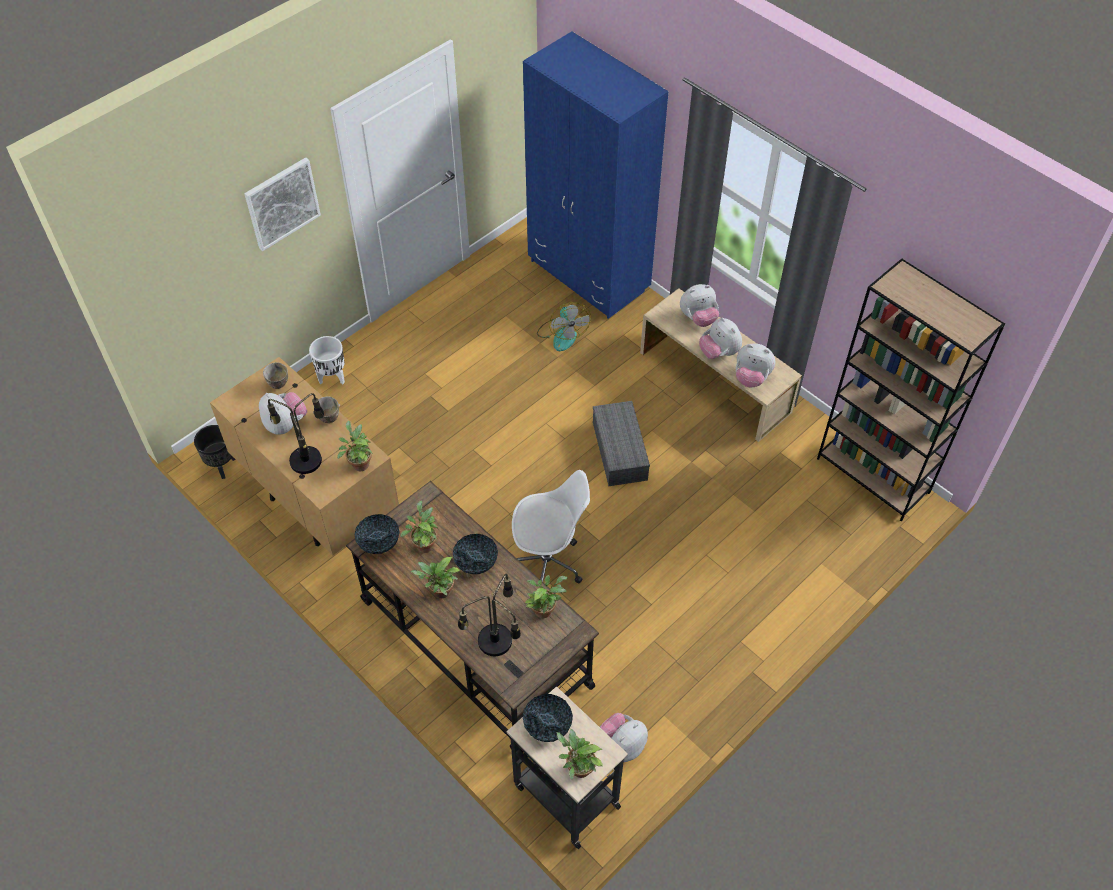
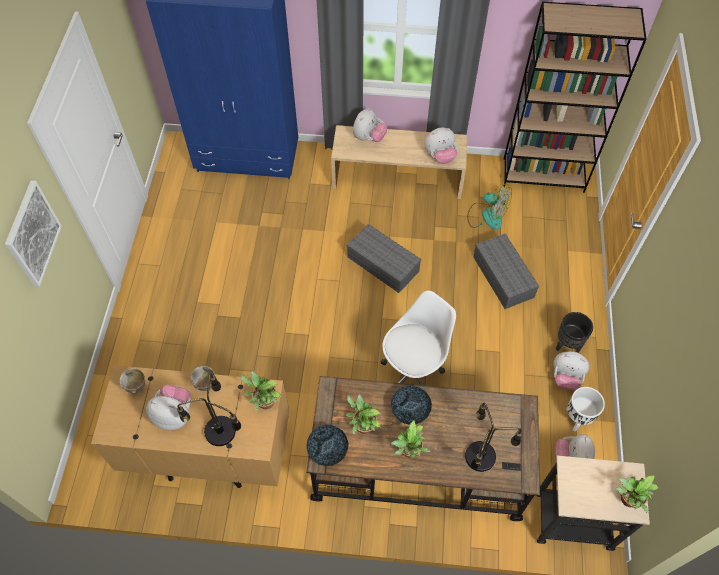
camera: 40 degrees left, 5 degrees up
(222, 467) = (104, 484): black planter -> black planter (567, 345)
(332, 378) = (128, 353): white planter -> white planter (577, 418)
(544, 608) = (488, 407): potted plant -> none
(547, 724) = (578, 486): bowl -> none
(562, 334) = (268, 209): fan -> fan (486, 215)
(719, 352) = (404, 152): plush toy -> plush toy (566, 377)
(726, 542) = (504, 277): none -> grey storage box

